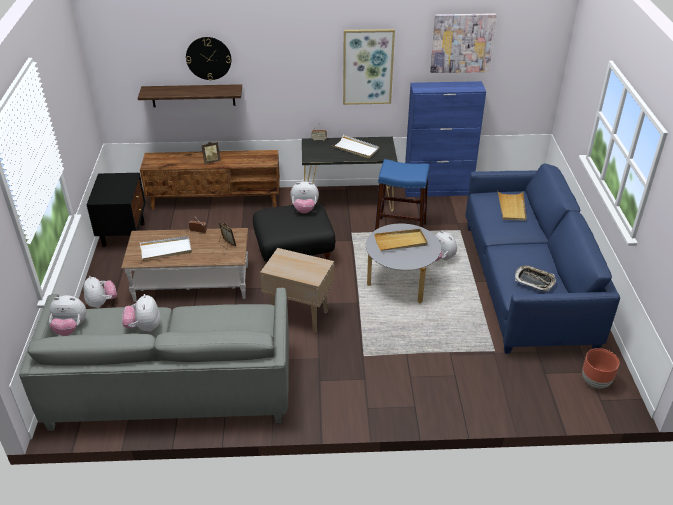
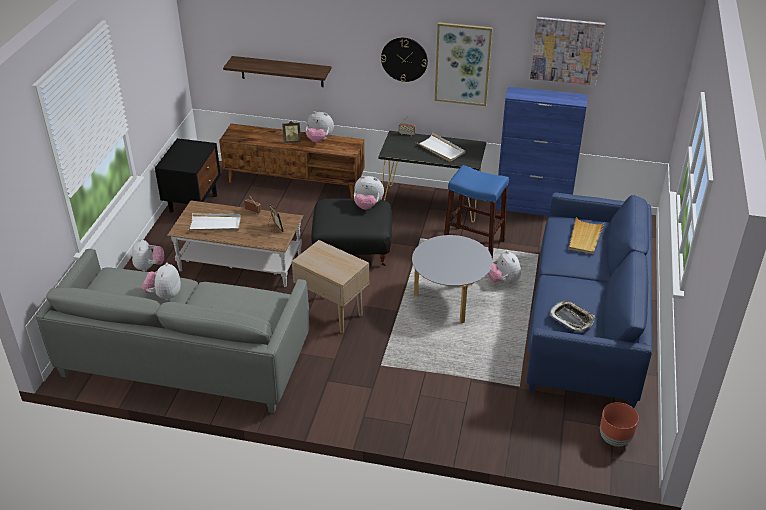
camera: 15 degrees right, 0 degrees up
(70, 328) = (99, 284): plush toy -> plush toy (319, 139)
(208, 58) = (299, 35): wall clock -> wall clock (404, 59)
(401, 242) = (451, 255): beige tray -> none

